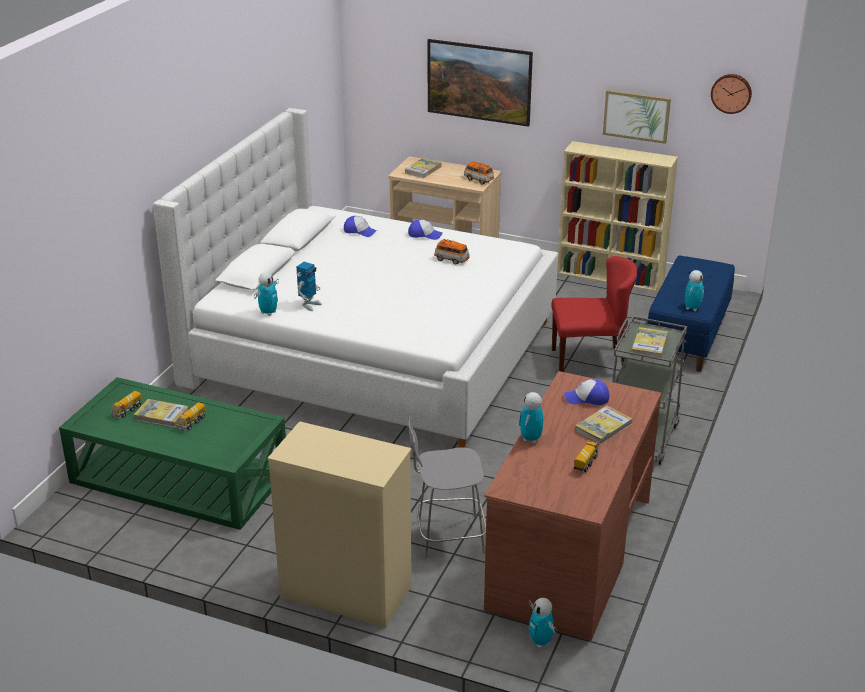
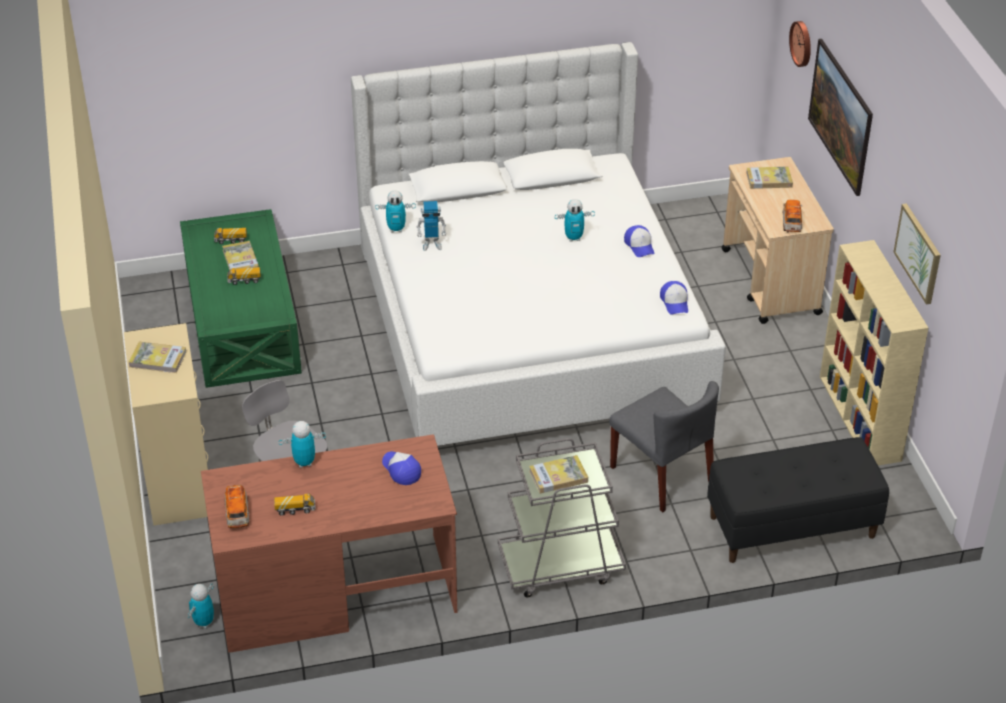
camera: 55 degrees right, 10 degrees up
(360, 231) = (601, 205): cap -> cap (675, 302)
(451, 259) = (607, 284): toy car -> toy car (237, 514)
(589, 362) = (662, 475): red chair -> grey chair
(603, 427) = (361, 498): book -> book (158, 359)
(687, 337) = (791, 527): blue bench -> black bench
(692, 308) = (748, 490): toy robot -> toy robot (574, 238)
(731, 93) = (976, 290): wall clock -> wall clock (802, 43)

